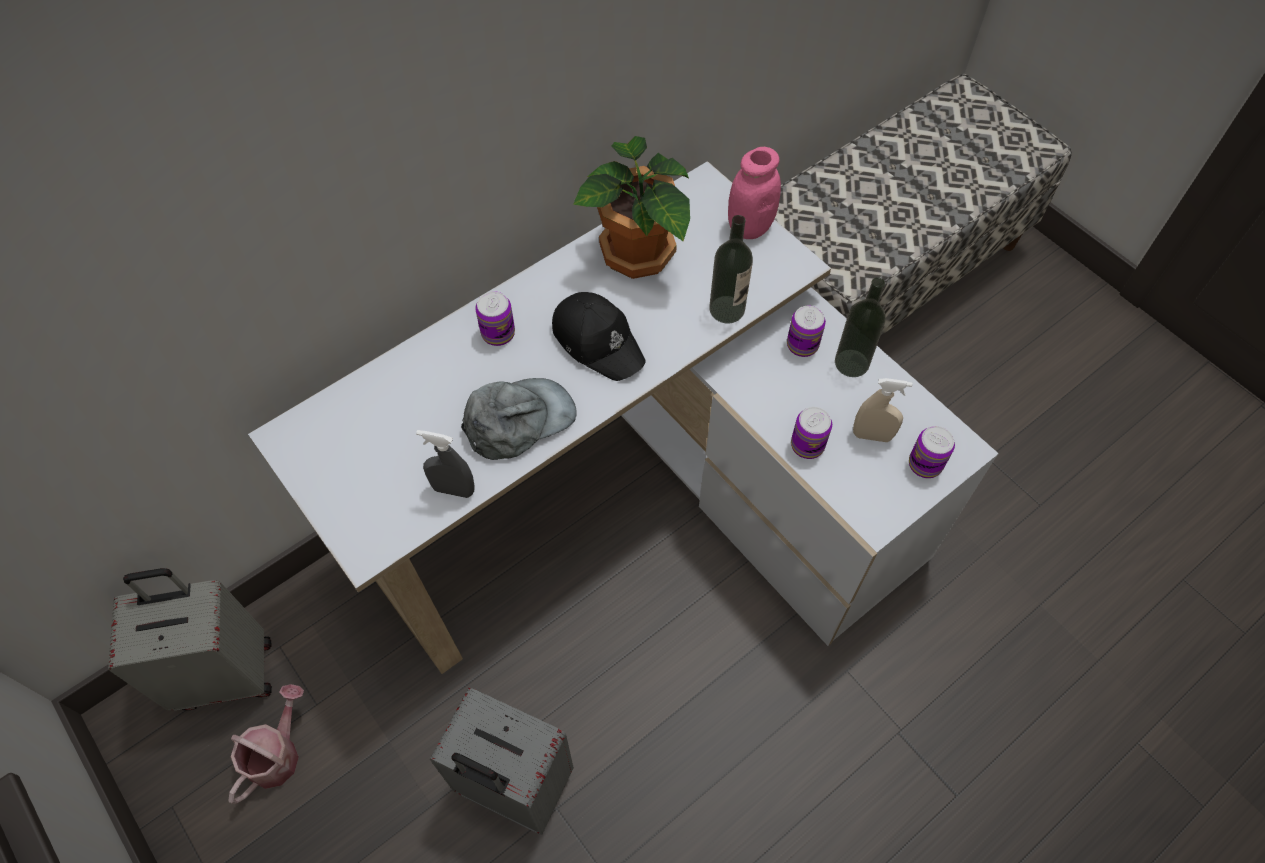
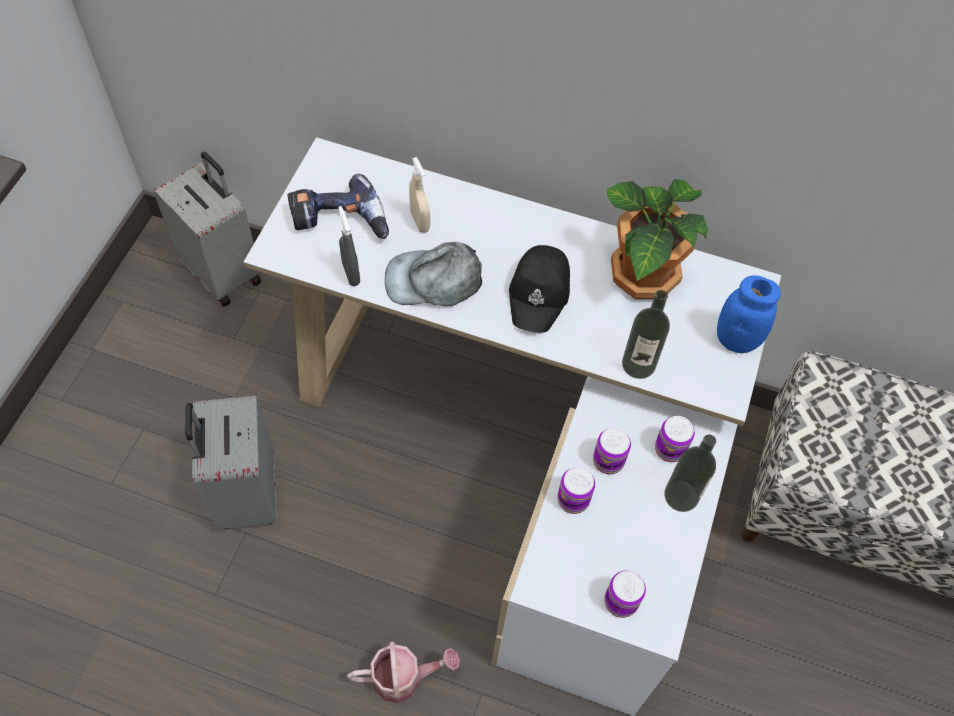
camera: 55 degrees right, 0 degrees up
(277, 753) = (188, 337): watering can -> watering can (404, 677)
(381, 469) = (339, 223): none -> power drill
(498, 333) = (498, 227): can -> can (608, 461)
(518, 420) = (434, 280): grey cap -> grey cap turned 150 degrees clockwise
(749, 227) = (736, 339): pink jar -> blue jar
(872, 436) = (619, 546): beige spray bottle -> beige spray bottle (420, 221)

